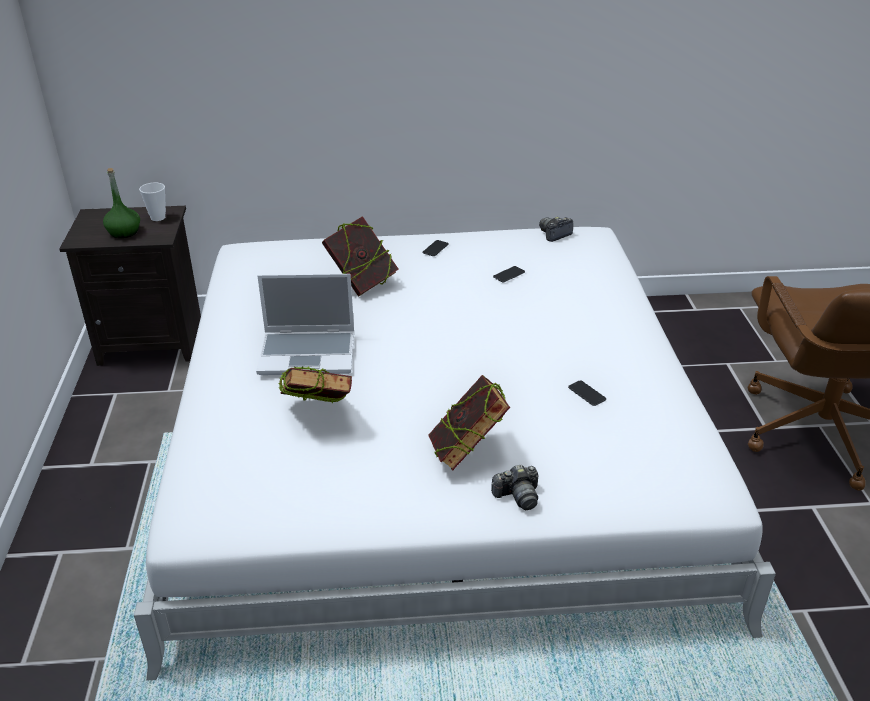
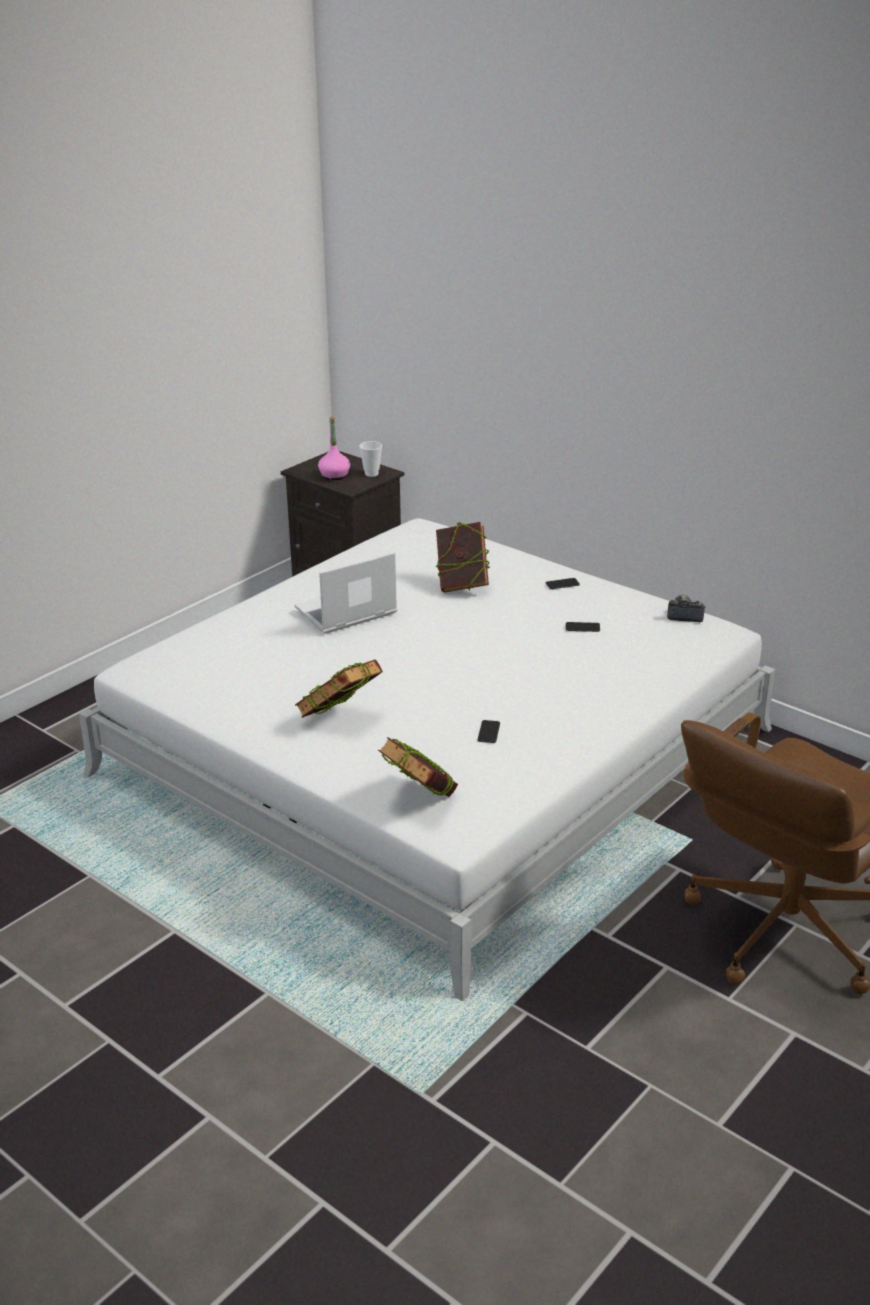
camera: 45 degrees right, 5 degrees down
(124, 232) = (334, 476): green bottle -> pink bottle
(309, 353) = (345, 612): laptop -> laptop turned 105 degrees clockwise
(317, 416) = (288, 651): book -> book (419, 801)
(517, 496) = (327, 759): camera -> none

